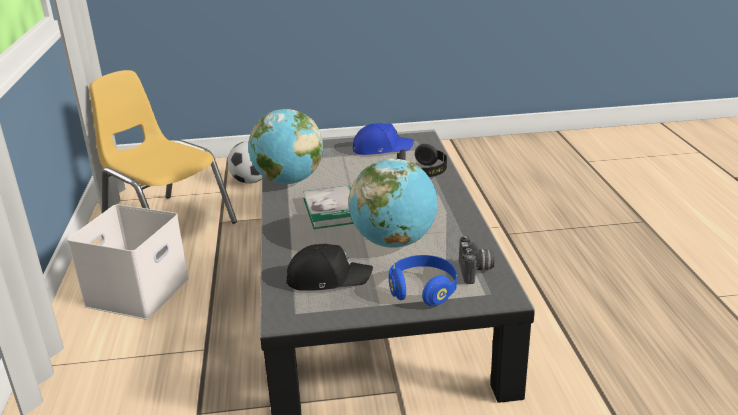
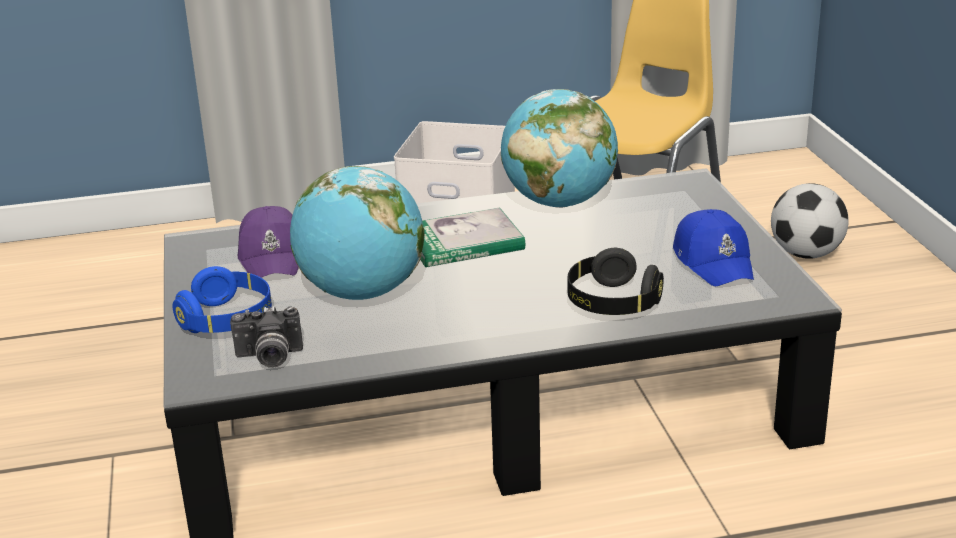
camera: 85 degrees right, 0 degrees up
(327, 278) = (273, 256): black cap -> purple cap

